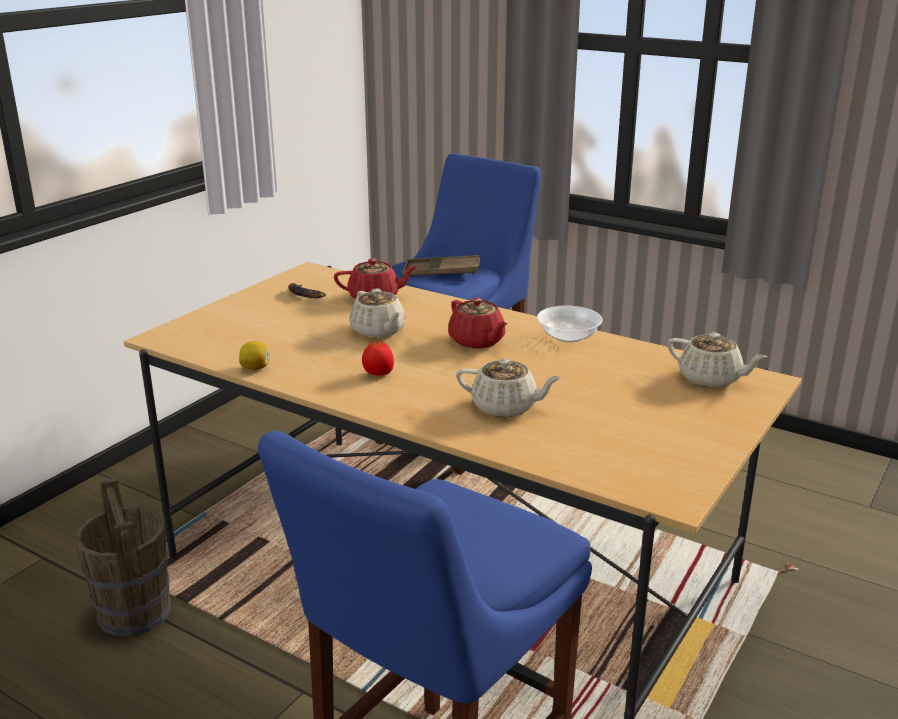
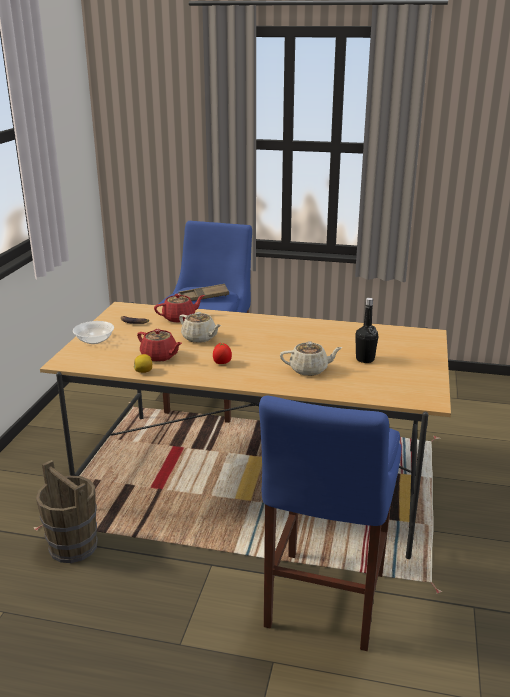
camera: 20 degrees left, 0 degrees up
(477, 341) = (263, 335): red teapot -> red teapot (160, 356)
(568, 336) = (311, 325): bowl -> bowl (94, 340)
(613, 405) = (365, 359): none -> black bottle
(711, 379) = (403, 337): beige teapot -> none

